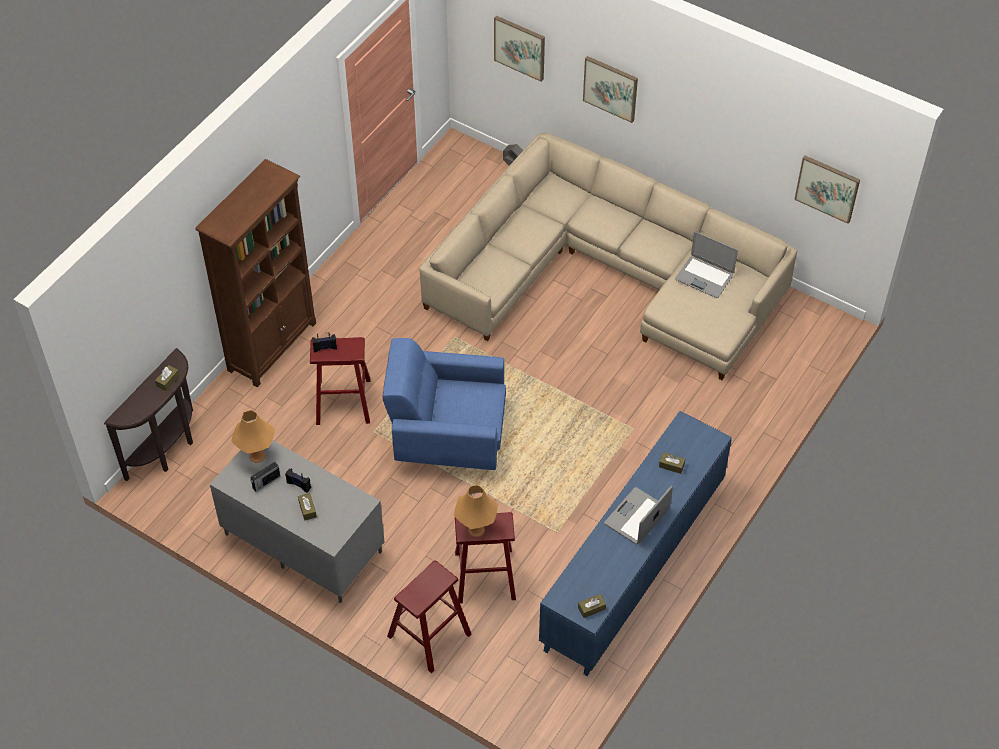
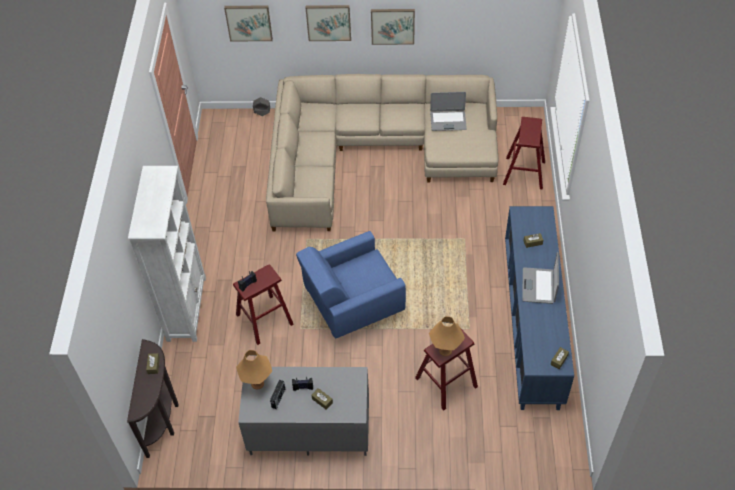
camera: 30 degrees left, 0 degrees up
(272, 346) = (186, 308): brown bookcase -> white bookcase
(429, 635) = (441, 442): red stool -> red stool (524, 173)
(827, 188) = (508, 23): picture -> picture (392, 26)

